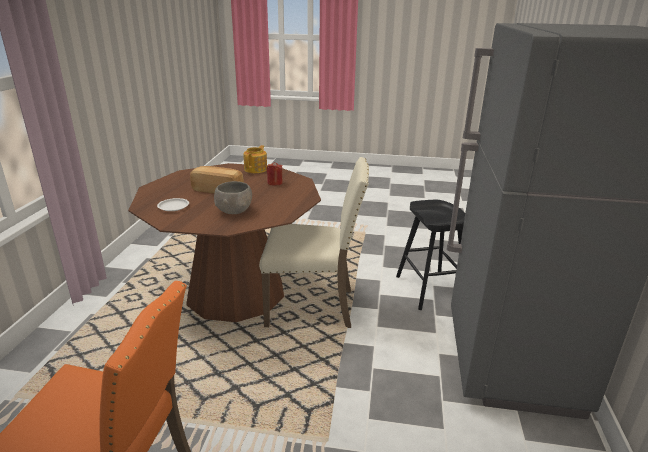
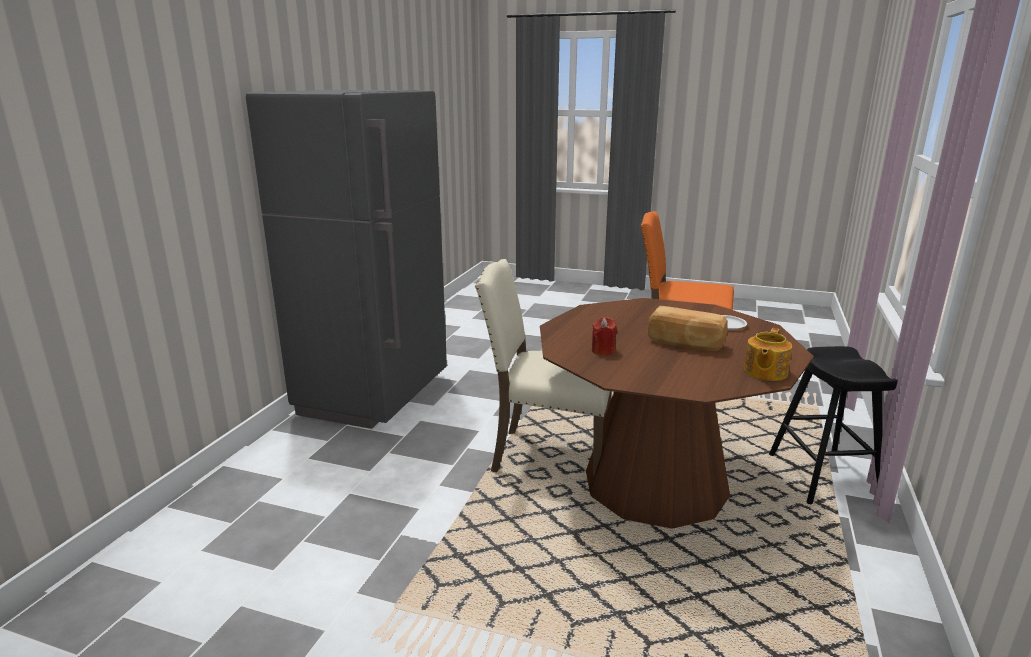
camera: 170 degrees left, 5 degrees down
(234, 211) = (646, 317): grey bowl -> none
(256, 169) = (642, 380): teapot -> teapot (764, 372)
(430, 289) = (380, 465): black stool -> black stool (822, 477)

